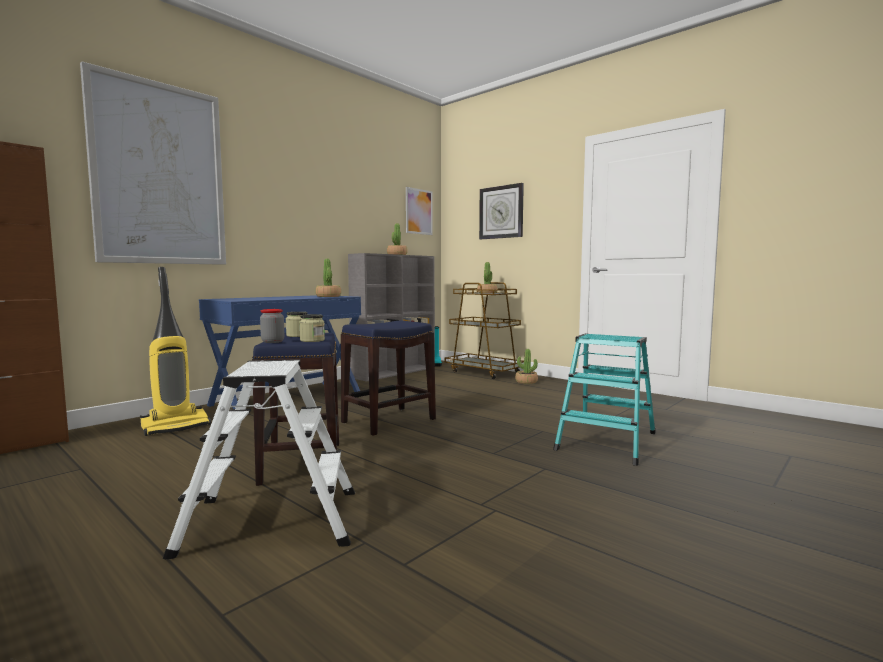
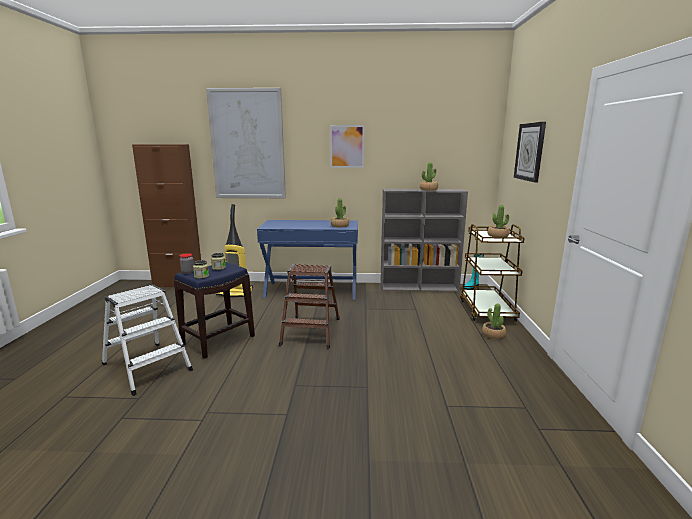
camera: 50 degrees right, 10 degrees up
(389, 421) = (311, 331): stool -> brown step ladder
(419, 211) = (469, 146): picture -> picture (347, 146)
(606, 440) = (382, 422): turquoise step ladder -> none

